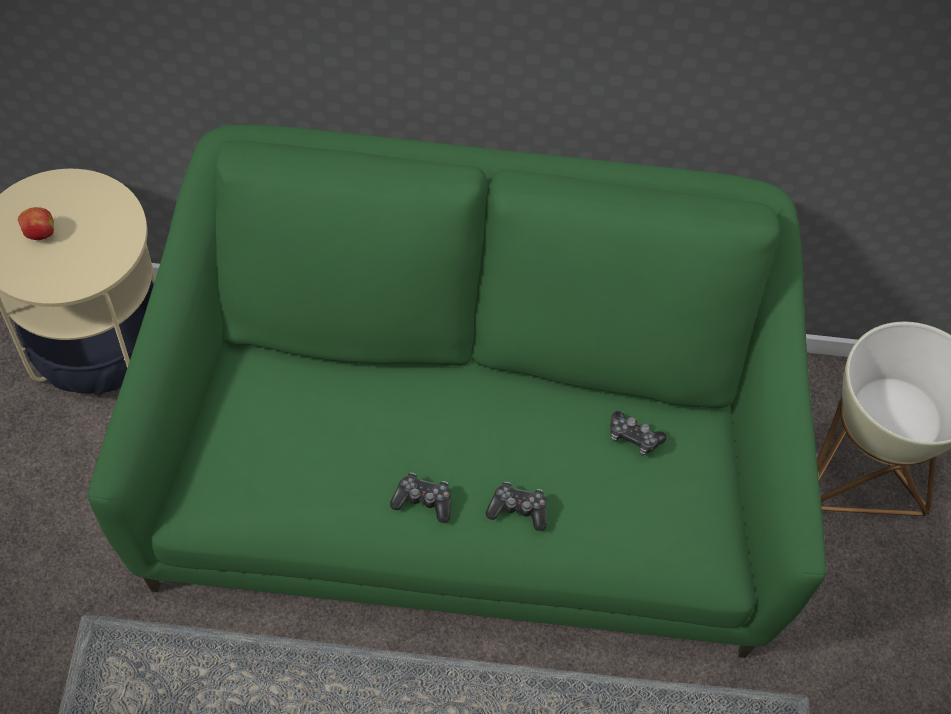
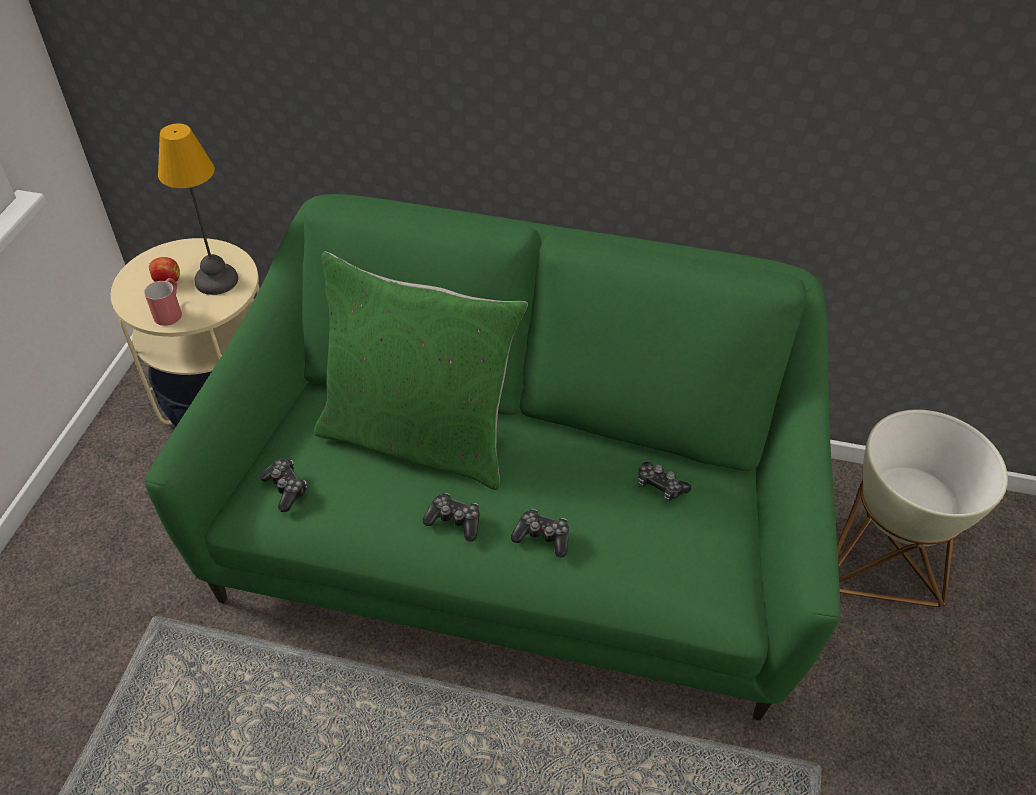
camera: 10 degrees right, 10 degrees down
(54, 274) = (170, 311): none -> red mug
(98, 228) = (216, 281): none -> table lamp
(233, 480) = (286, 488): none -> game controller
(367, 405) = (418, 437): none -> green pillow

